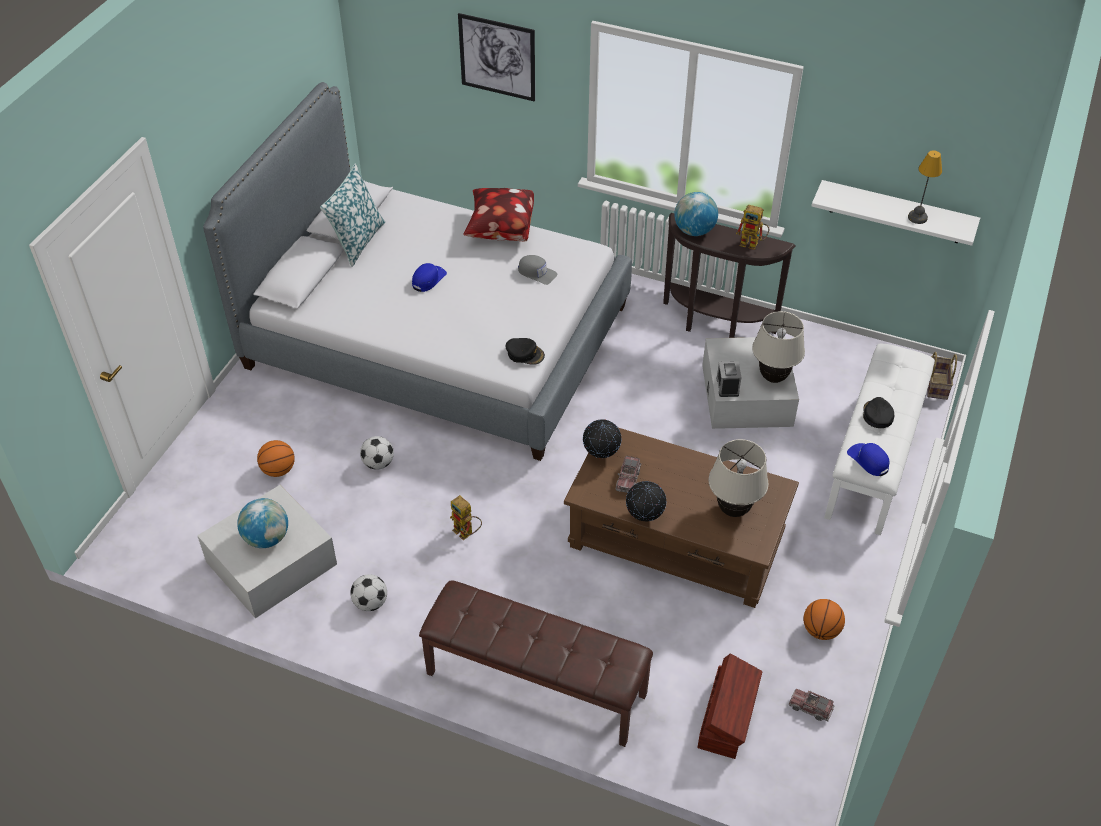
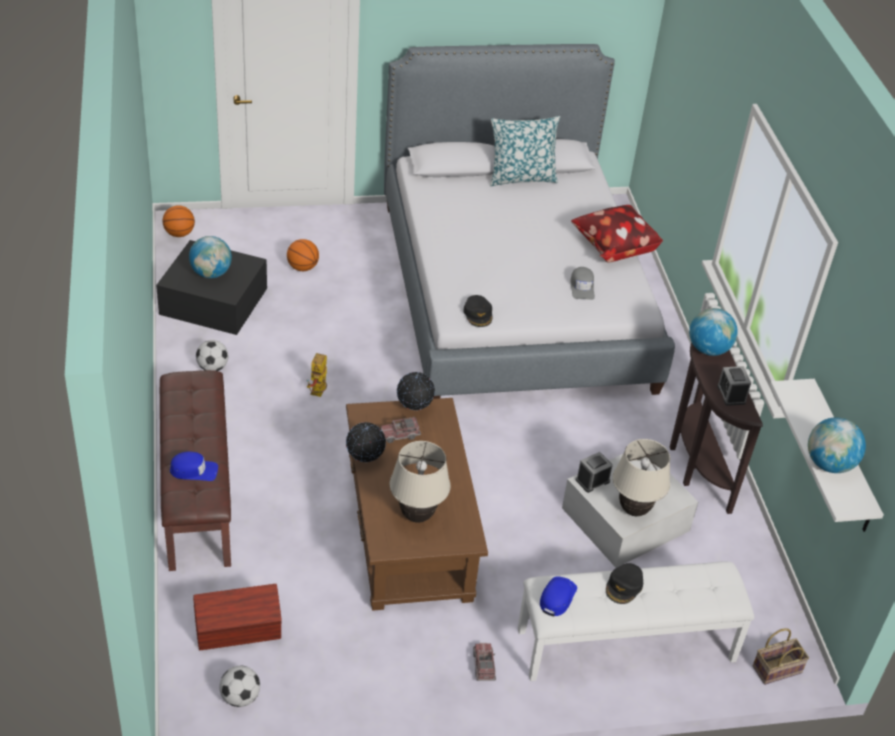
camera: 55 degrees right, 5 degrees down
(271, 563) = (213, 301): white storage box -> black storage box
(378, 463) = (351, 316): football -> football (240, 697)
(428, 279) = (514, 230): blue cap -> blue cap (194, 470)
(497, 57) = (708, 103): picture -> none
(753, 244) = (731, 394): toy robot -> alarm clock
(810, 707) = (286, 688): toy truck -> toy truck (484, 666)
(821, 630) = (379, 669): basketball -> basketball (179, 233)
(877, 415) = (624, 586): black cap -> black cap turned 150 degrees clockwise
(917, 218) = (829, 464): table lamp -> globe

